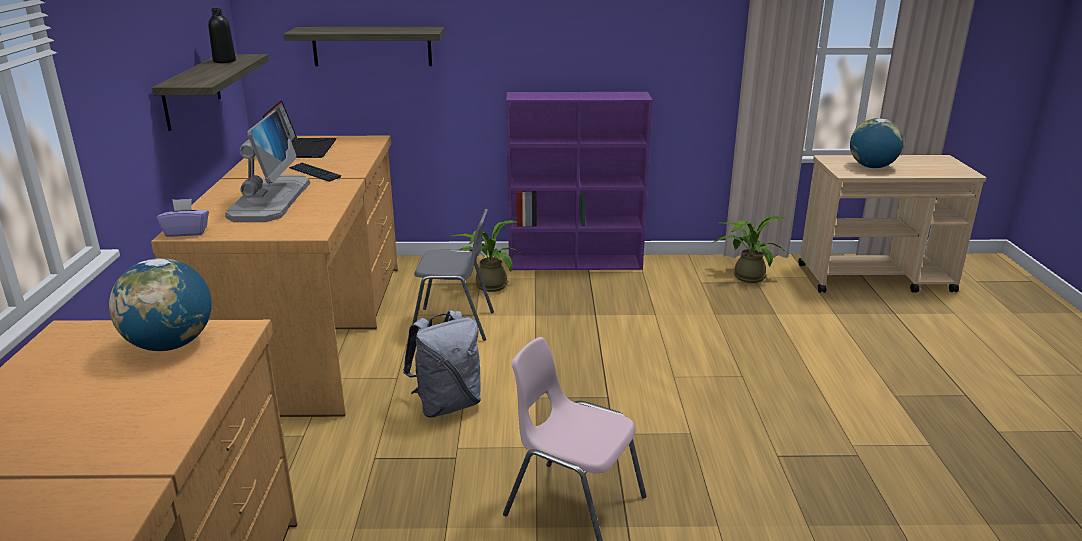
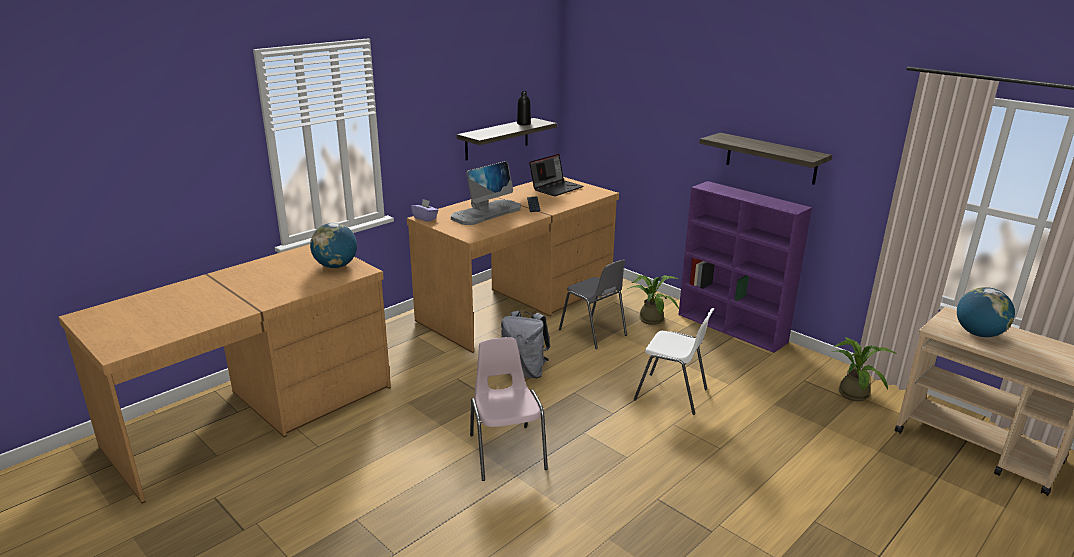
camera: 45 degrees right, 0 degrees up
(372, 46) = (629, 128): shelf -> shelf (771, 158)
(627, 349) = (671, 395): none -> white chair

